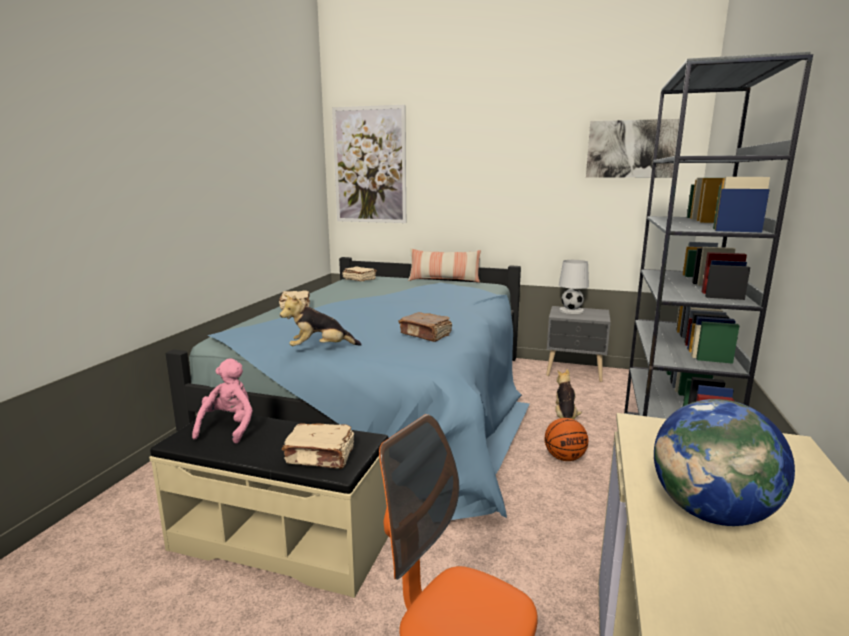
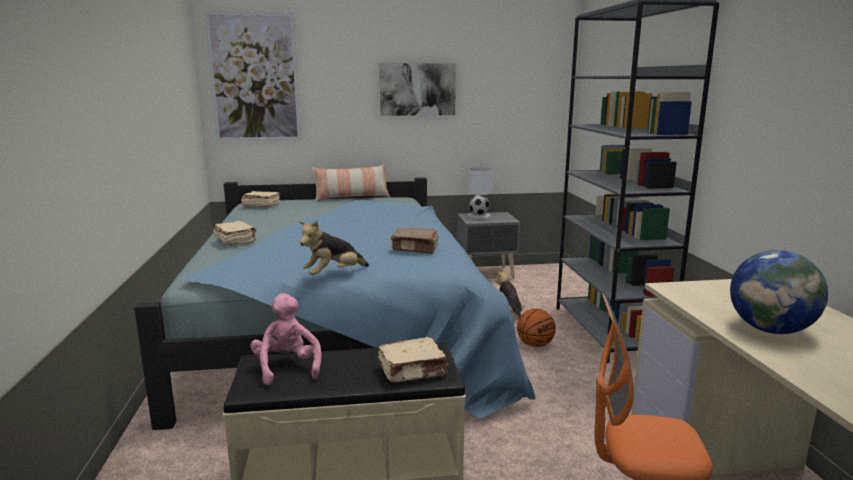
camera: 25 degrees left, 0 degrees up
(630, 149) = (518, 64): picture -> picture (417, 89)

